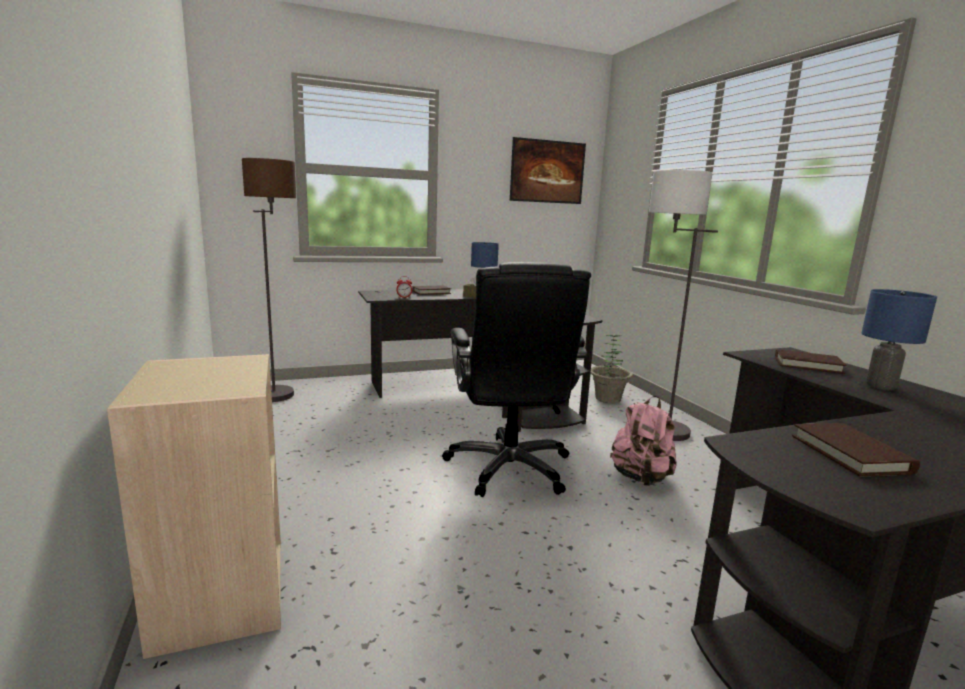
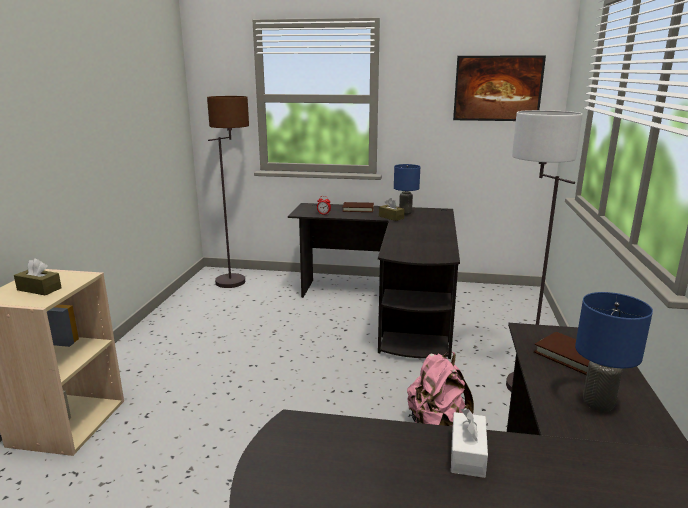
camera: 30 degrees right, 5 degrees up
(207, 378) = (39, 289): none -> brown tissue box
(510, 467) = (332, 384): black office chair -> none
(608, 399) = (509, 336): potted plant -> none
(850, 454) = (370, 462): brown book -> none
(888, 431) = (467, 454): none -> white tissue box

